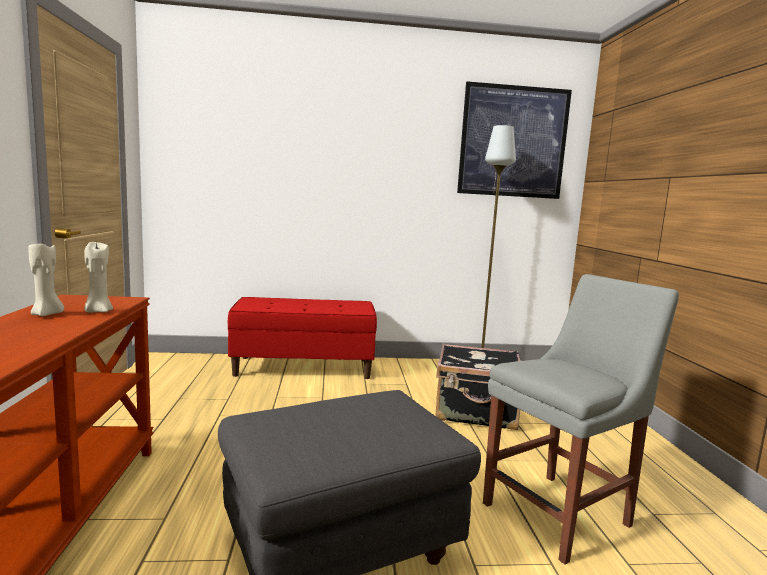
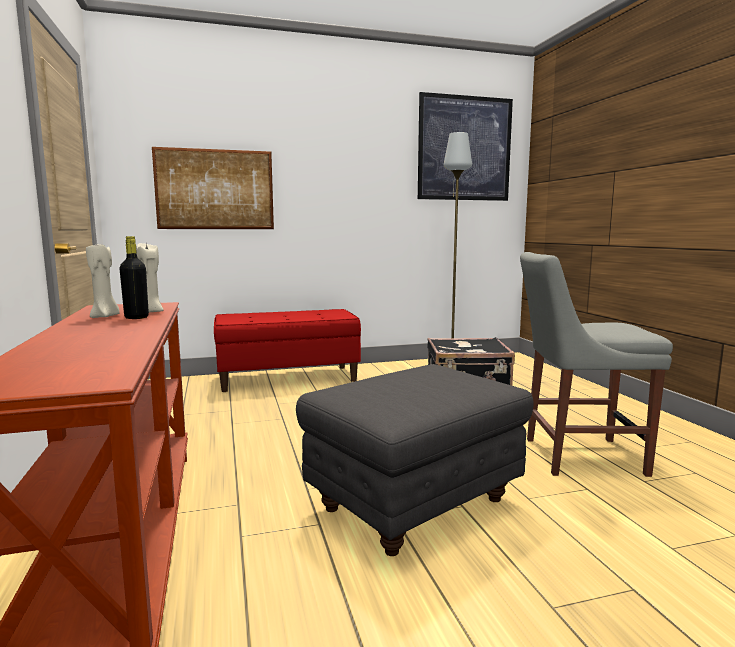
camera: 10 degrees left, 0 degrees up
(72, 319) = (136, 317): none -> black bottle
(249, 175) = (215, 189): none -> picture
(561, 512) = (577, 456): grey chair -> grey chair turned 135 degrees counterclockwise

